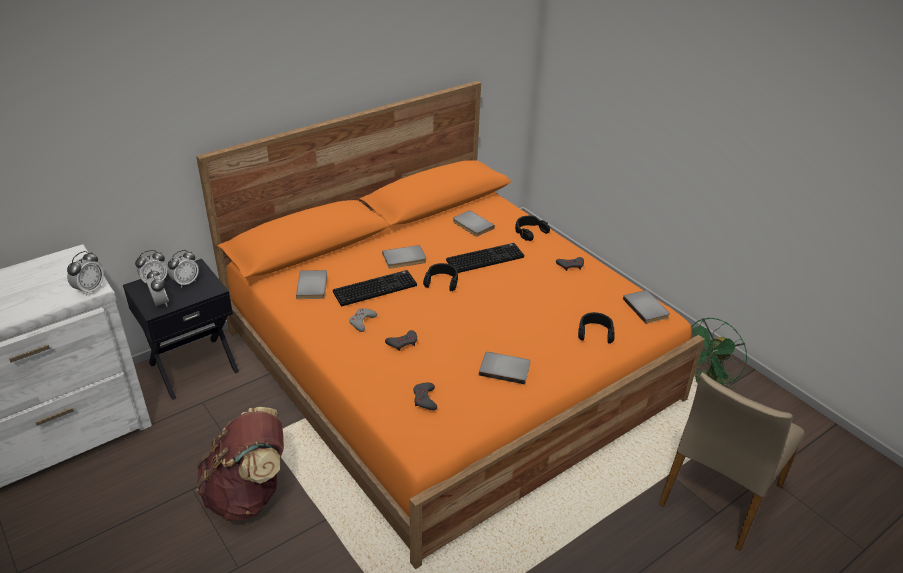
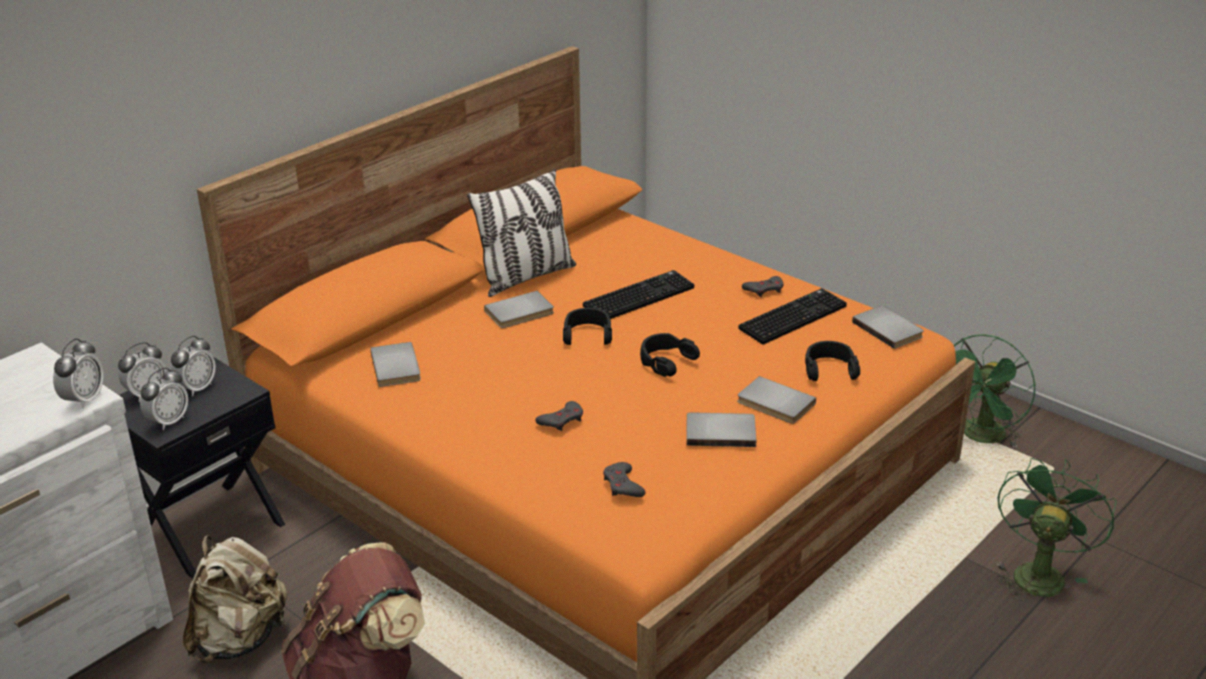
camera: 10 degrees left, 5 degrees down
(160, 303) = (168, 421): alarm clock -> alarm clock turned 75 degrees clockwise
(186, 446) = (240, 639): none -> beige backpack
(362, 322) = (490, 402): grey game controller -> none
(375, 288) = (492, 356): keyboard -> keyboard (792, 316)
(417, 233) = (526, 277): none -> pillow
(472, 225) = (602, 256): grey book -> grey book (774, 404)
(530, 232) = (690, 254): black headphones -> black headphones (666, 361)
(718, 494) = (1039, 572): beige chair -> green fan

